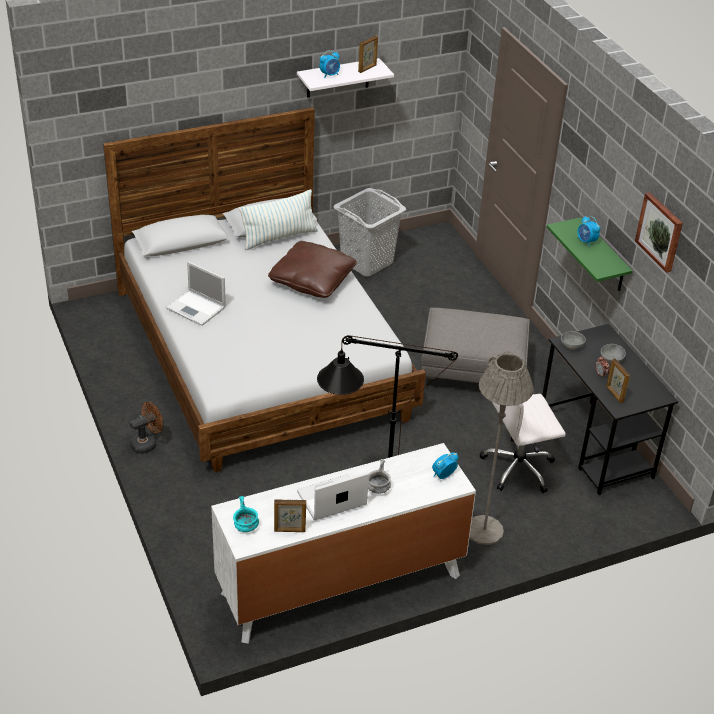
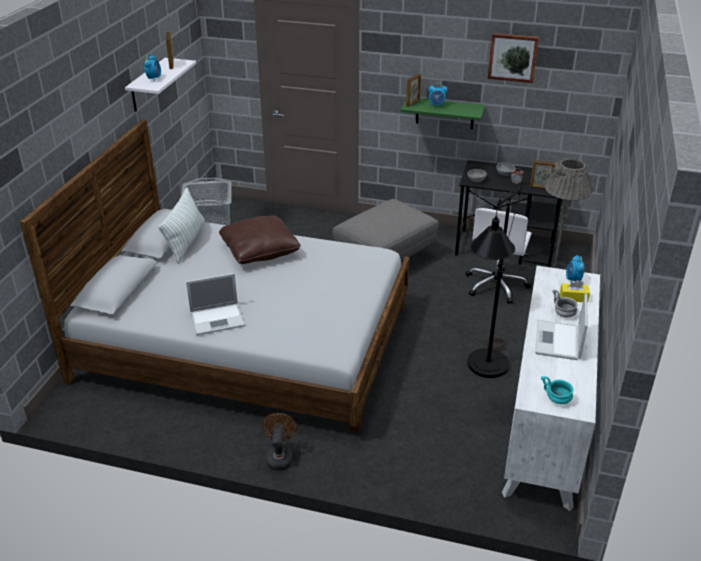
camera: 50 degrees left, 5 degrees down
(289, 530) = (580, 378): picture frame -> picture frame (413, 103)
(413, 485) = (573, 297): none -> yellow tissue box

